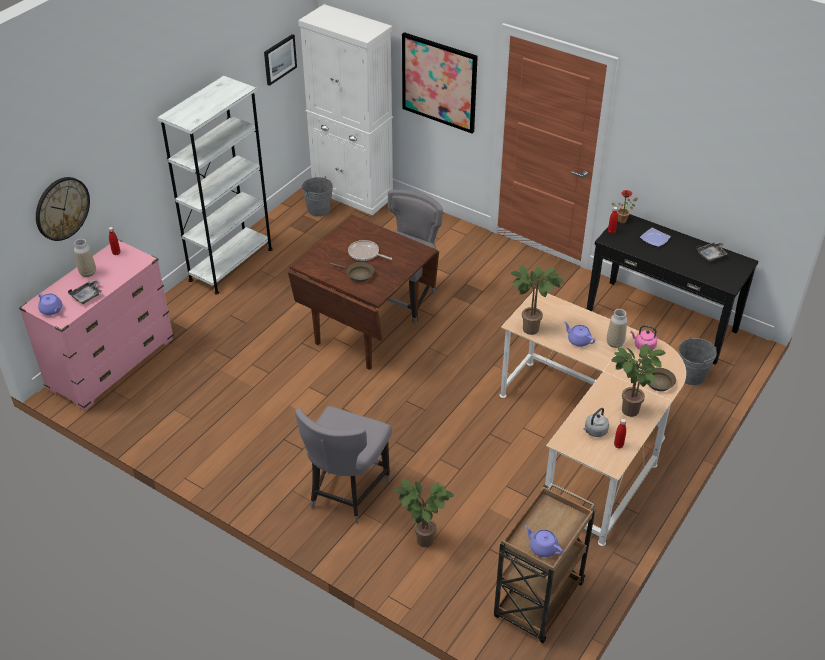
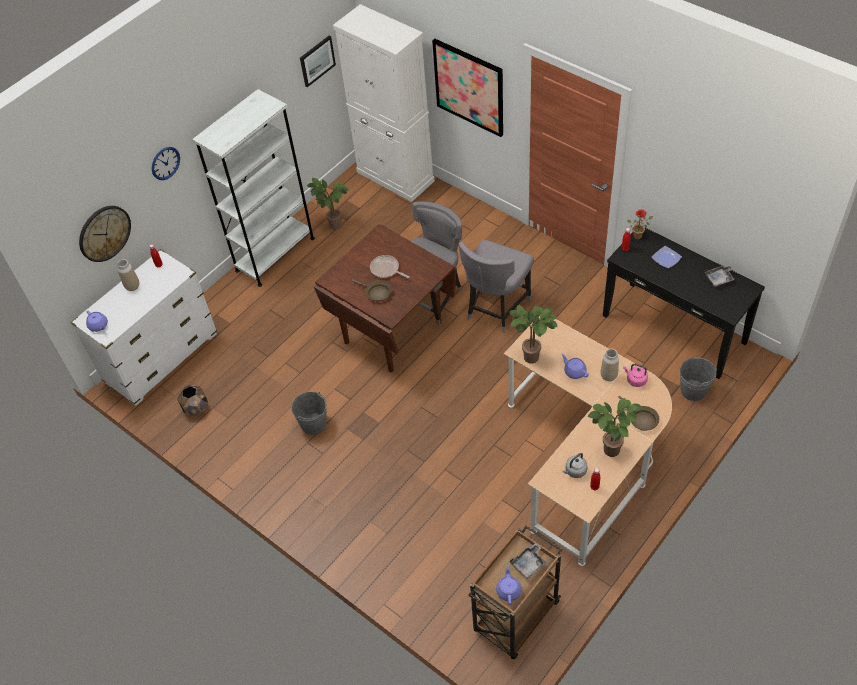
camera: 10 degrees right, 10 degrees up
(87, 296) = (130, 311): grey tray -> grey tray (529, 564)
(111, 364) = (161, 358): pink dresser -> white dresser
(128, 140) = (165, 163): none -> wall clock
(154, 410) = (196, 407): none -> brown planter
(319, 209) = (361, 194): grey bucket -> grey bucket (313, 424)
(346, 493) = (357, 500): grey chair -> grey chair (496, 309)
(422, 542) = (420, 553): potted plant -> potted plant (334, 226)
(542, 547) = (508, 590): purple teapot -> purple teapot turned 45 degrees clockwise

